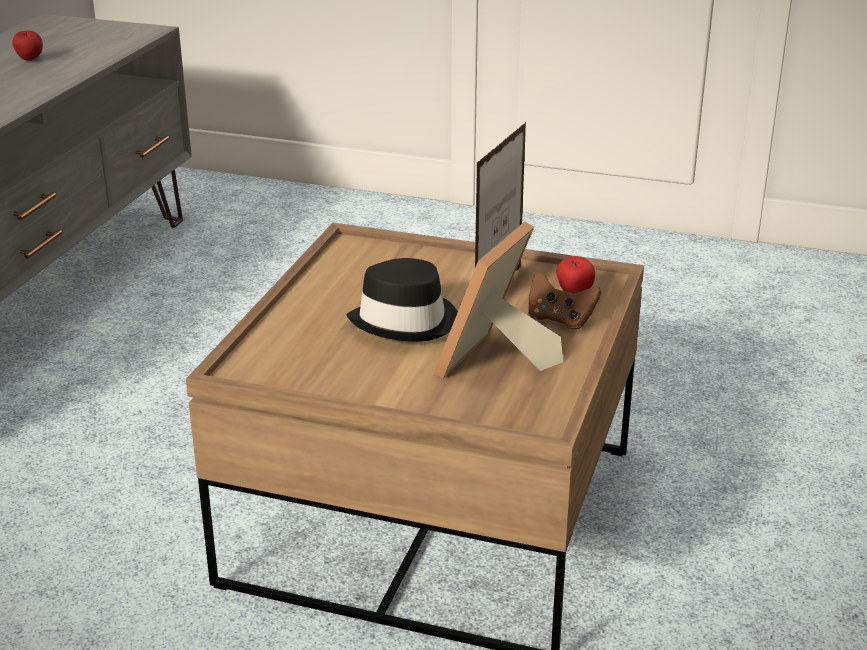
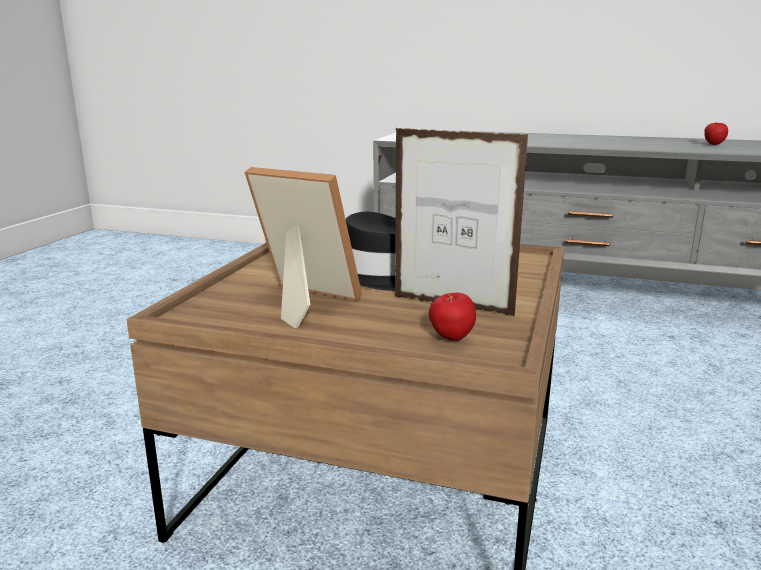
camera: 90 degrees right, 10 degrees down
(560, 319) = (387, 330): brown game controller -> none

